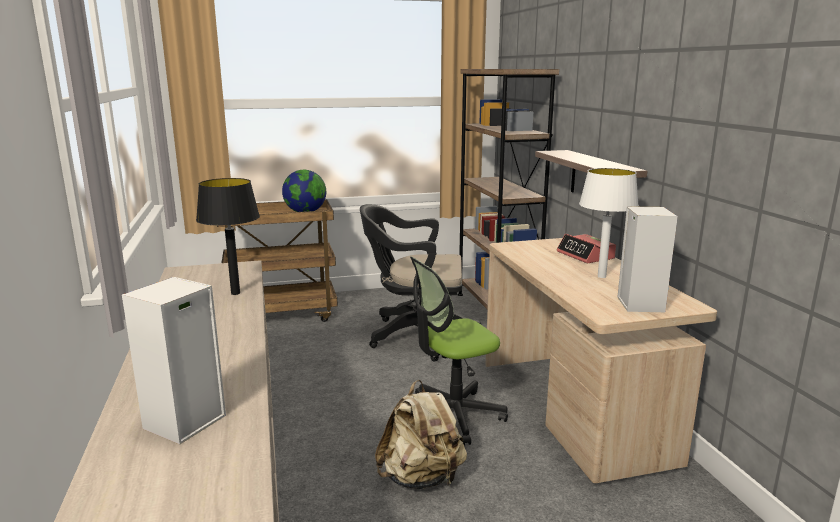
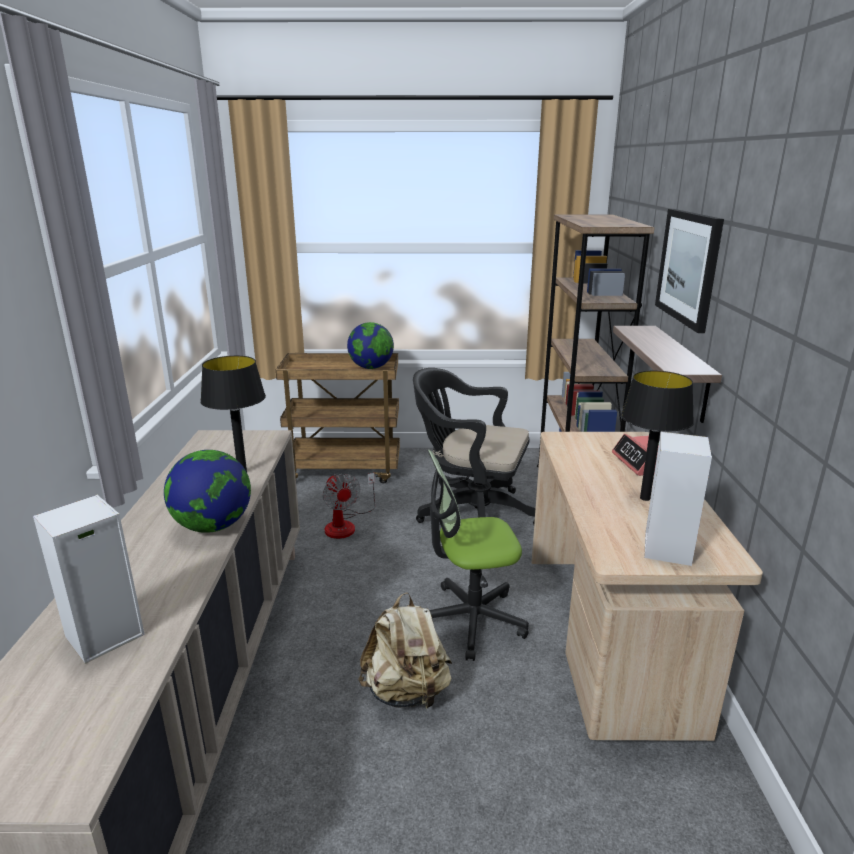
camera: 15 degrees right, 5 degrees up
(236, 333) = (213, 526): none -> globe
(303, 357) = (346, 524): none -> fan
(599, 94) = (688, 267): none -> picture
(601, 276) = (645, 498): white table lamp -> black table lamp

